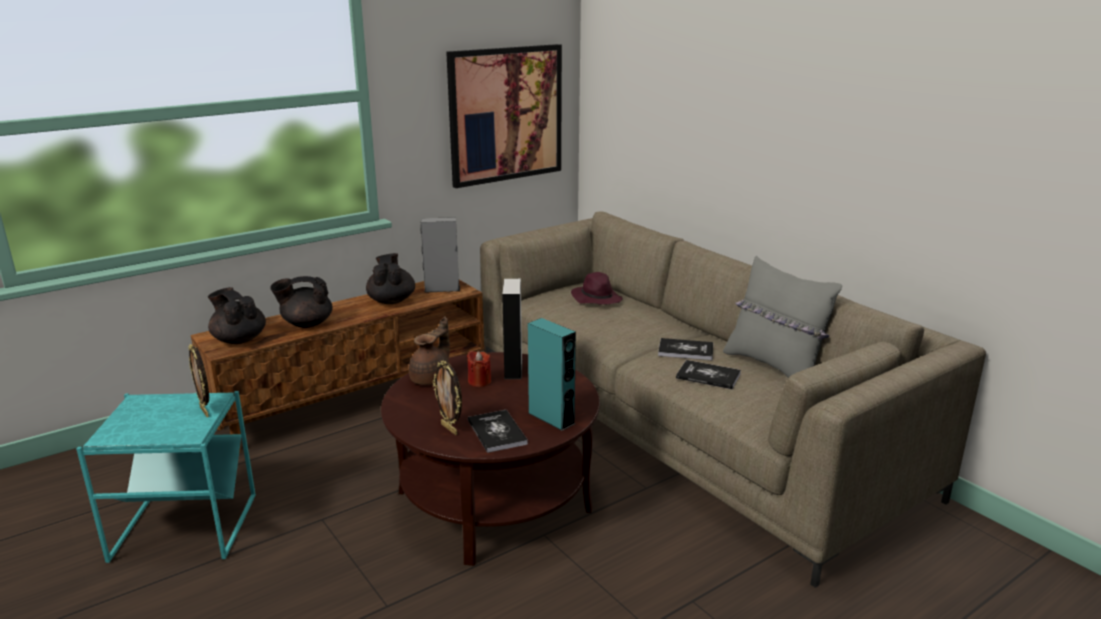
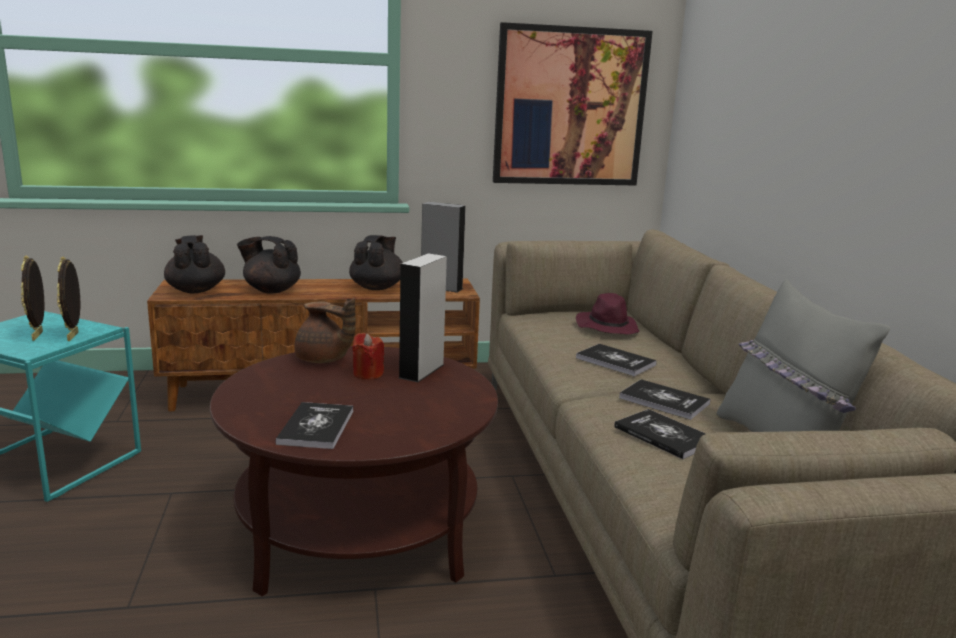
camera: 25 degrees right, 5 degrees down
(432, 378) = (323, 360): brown teapot -> brown teapot turned 60 degrees clockwise
(450, 429) = (271, 410): picture frame -> picture frame (39, 336)
(551, 418) = (398, 429): turquoise speaker -> none
(629, 327) = (615, 361): none -> book

